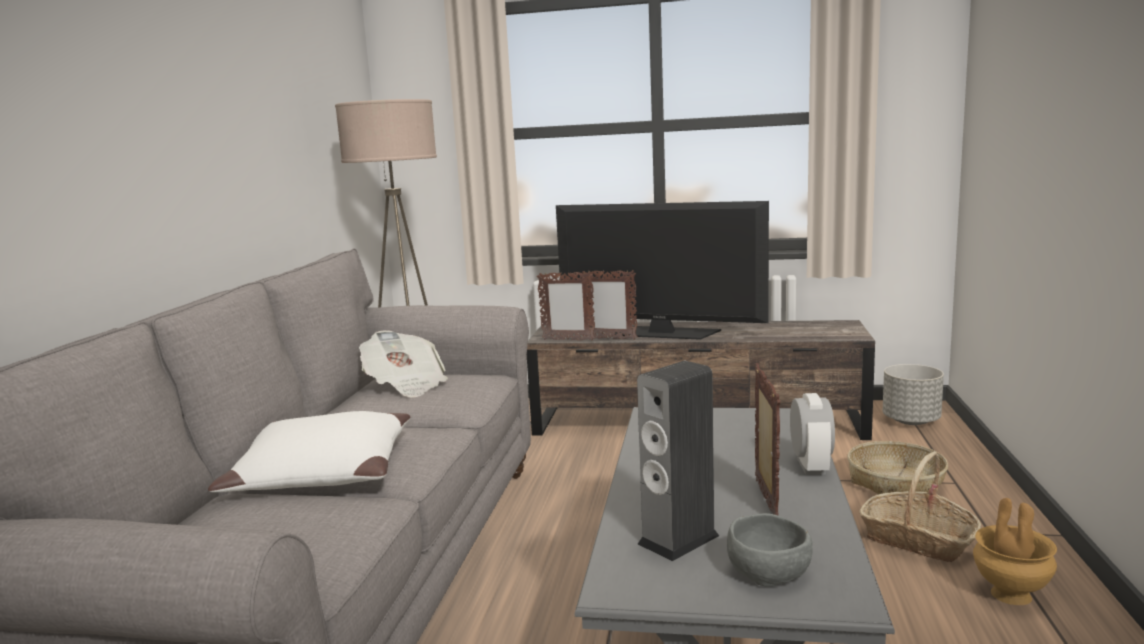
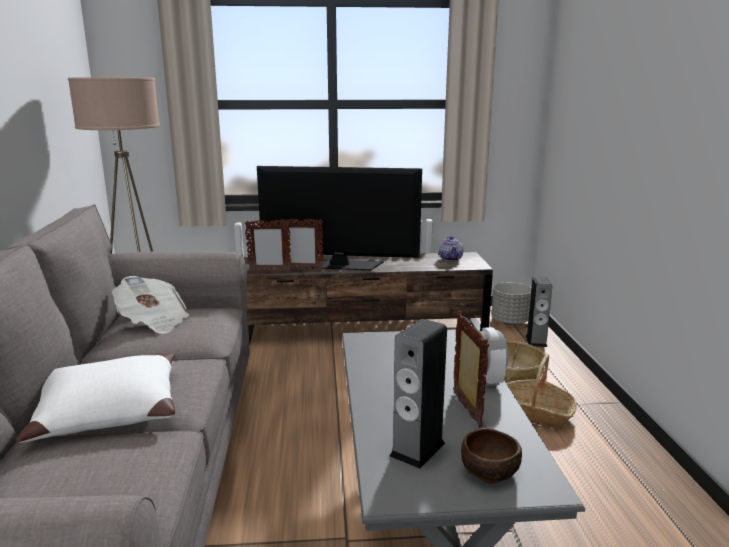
camera: 15 degrees left, 5 degrees up
(771, 572) = (491, 471): grey bowl -> brown bowl
(818, 327) = (451, 259): none -> teapot
(945, 447) = (536, 341): none -> speaker
(1009, 594) = (600, 449): brown vase -> none

